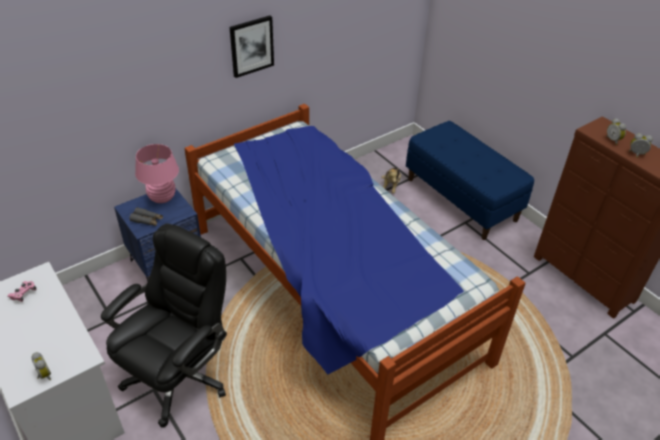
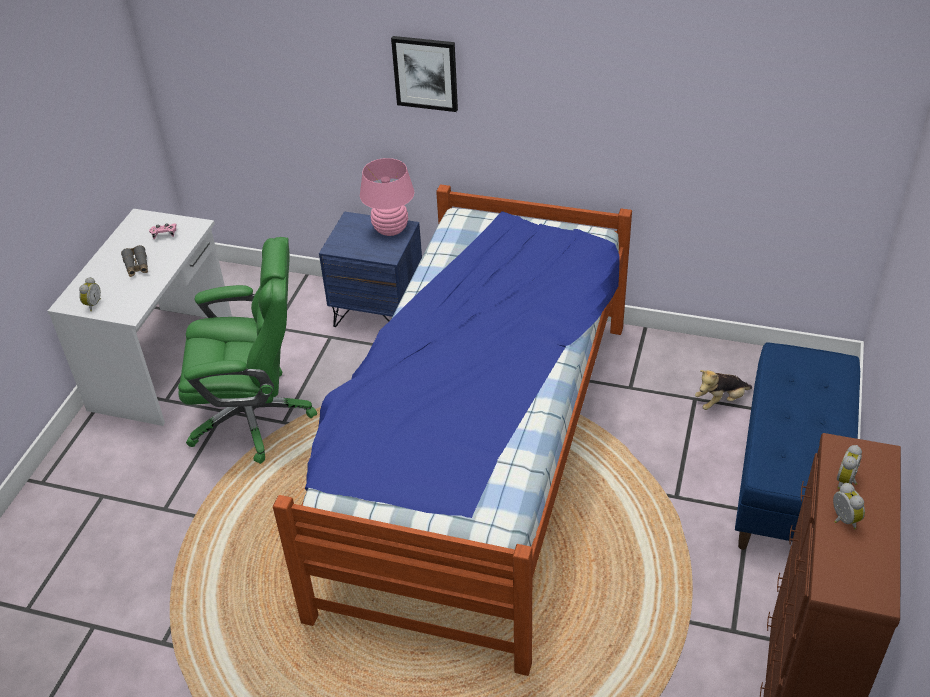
camera: 55 degrees right, 0 degrees up
(147, 220) = (349, 242): grey binoculars -> grey binoculars (137, 266)
(179, 375) = (254, 416): black office chair -> green office chair
(251, 46) = (555, 95): picture -> picture (425, 73)

